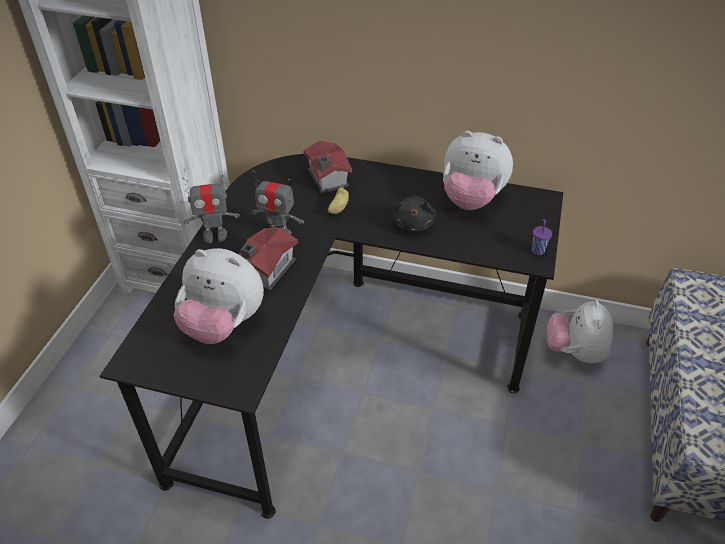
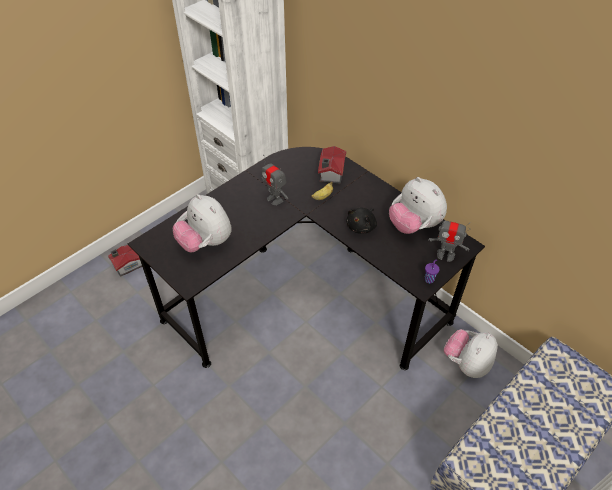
camera: 30 degrees right, 5 degrees up
(215, 235) = (238, 185): toy robot -> toy robot (445, 255)
(266, 270) = (251, 220): toy house -> toy house (128, 265)

